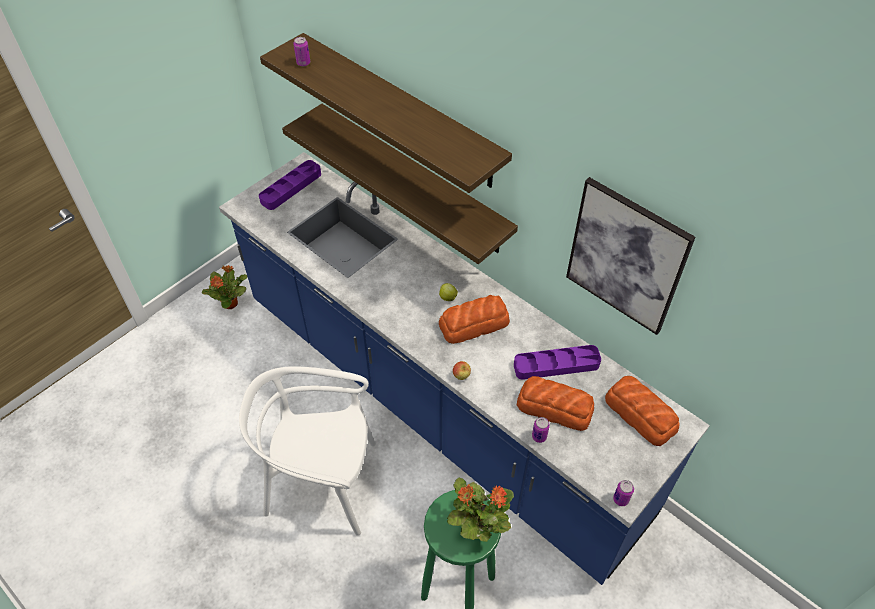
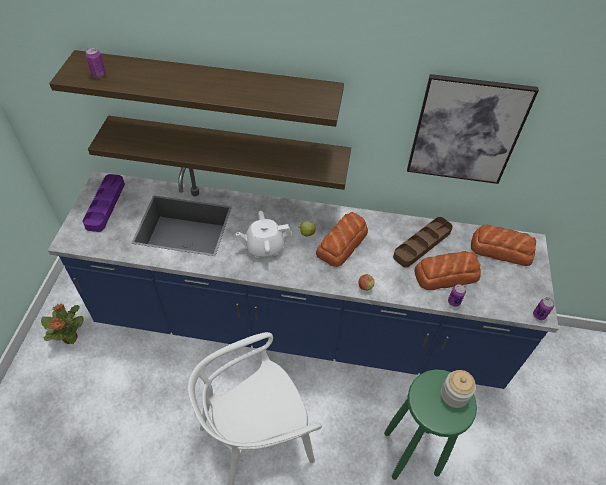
camera: 35 degrees left, 0 degrees up
(397, 291) = (264, 247): none -> white teapot
(478, 526) = (454, 395): potted plant -> jar
(556, 365) = (422, 244): purple tray -> brown tray

